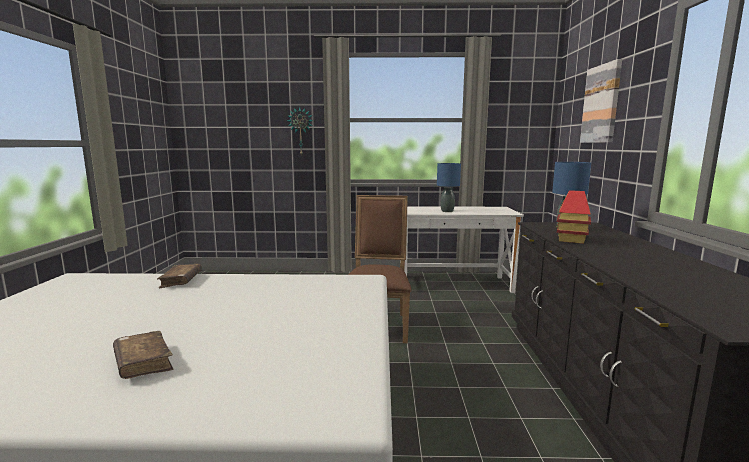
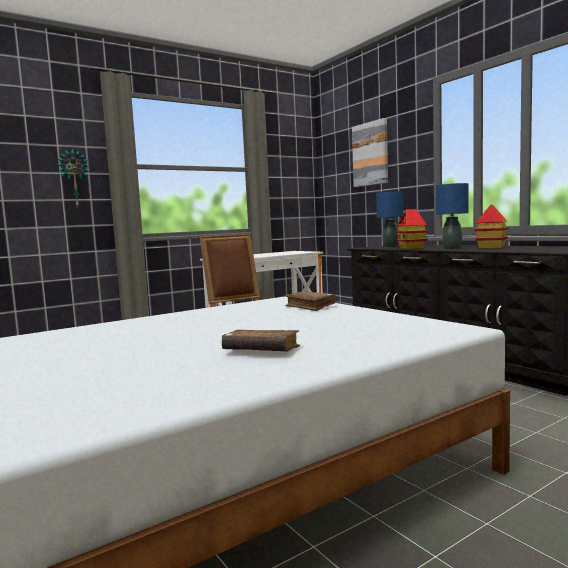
camera: 35 degrees left, 5 degrees down
(181, 281) = (108, 327): brown book -> brown book (310, 306)
(447, 211) = (257, 255): blue table lamp -> blue table lamp (452, 249)
(668, 265) = (491, 247): none -> toy house

